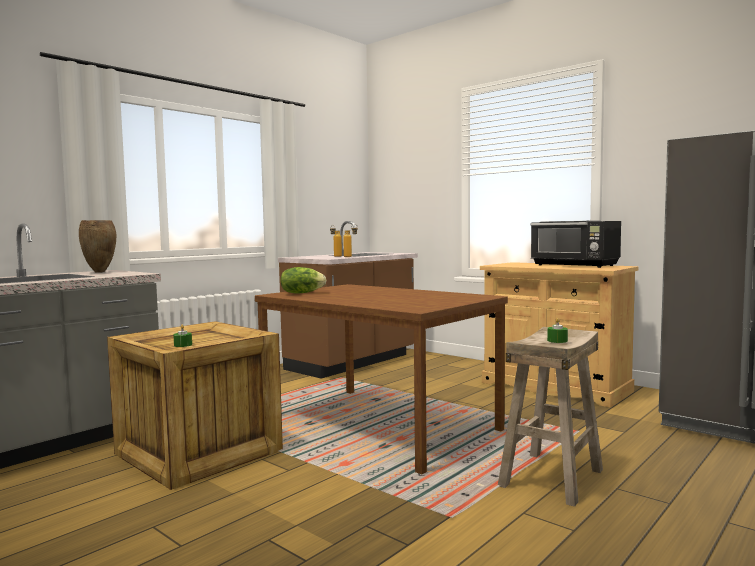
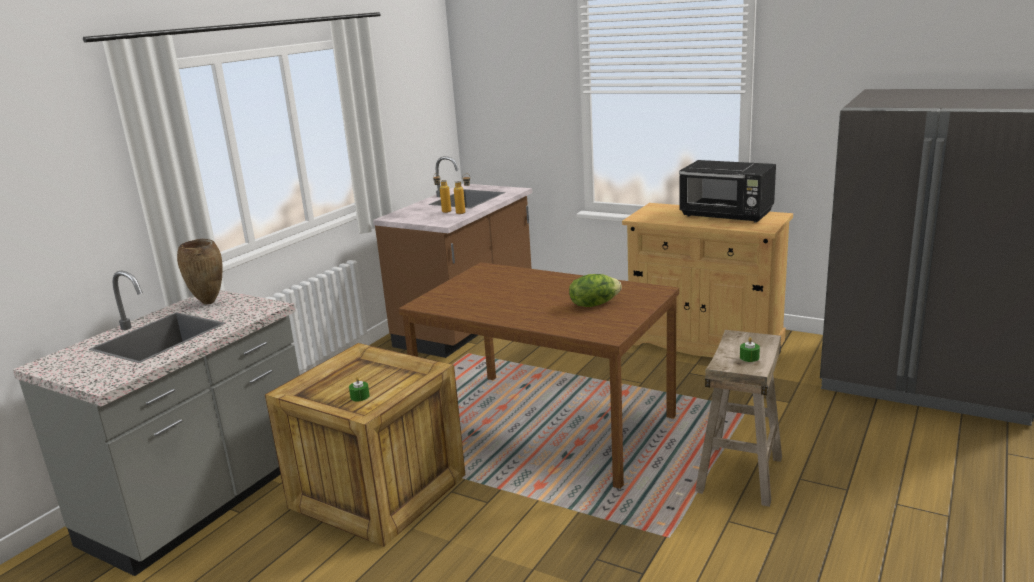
camera: 10 degrees left, 15 degrees up
(301, 293) = (449, 297): lettuce -> lettuce (594, 304)

